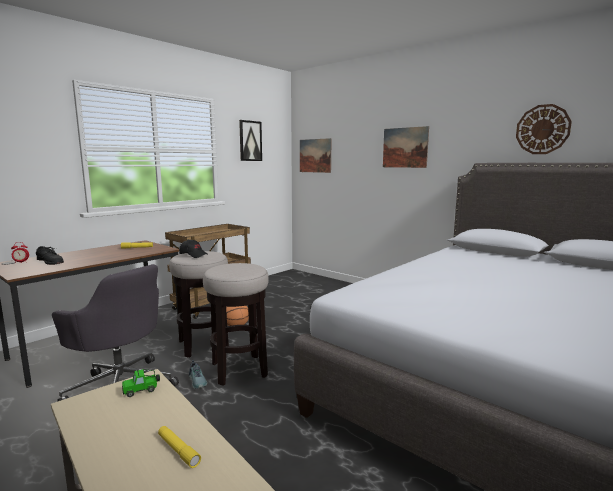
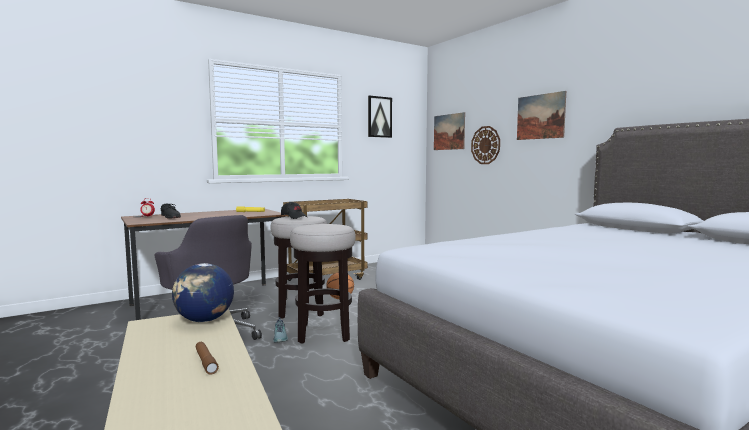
camera: 15 degrees right, 5 degrees down
(142, 390) = (204, 320): toy car -> globe
(178, 450) = (206, 362): yellow flashlight -> brown flashlight
(542, 129) = (698, 83): wall clock -> wall clock (485, 145)

